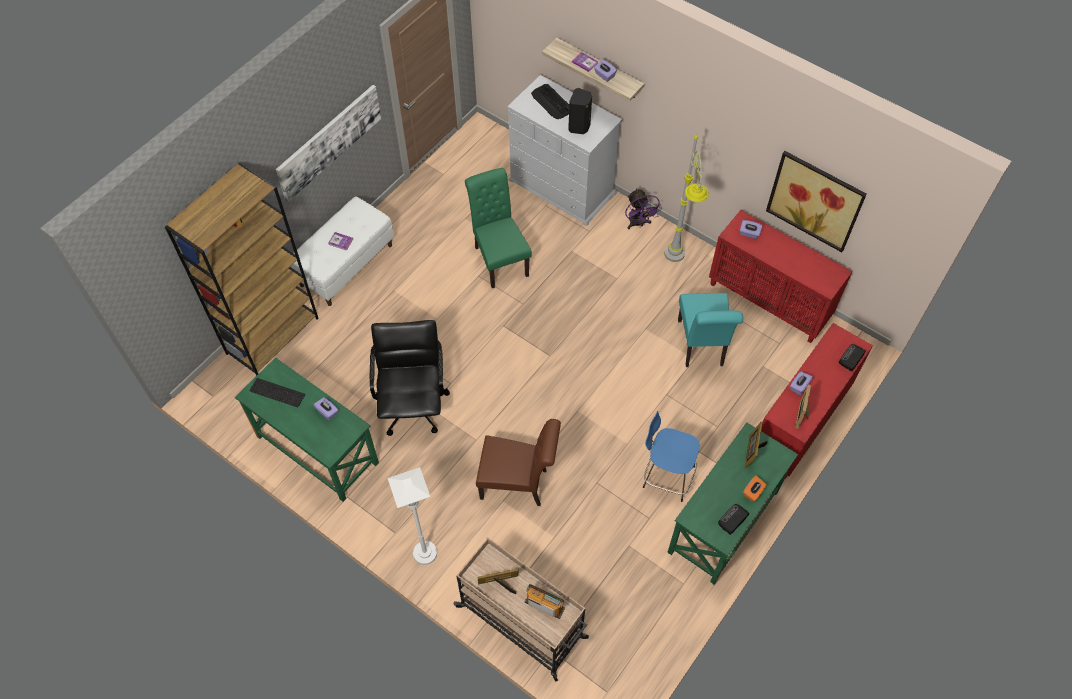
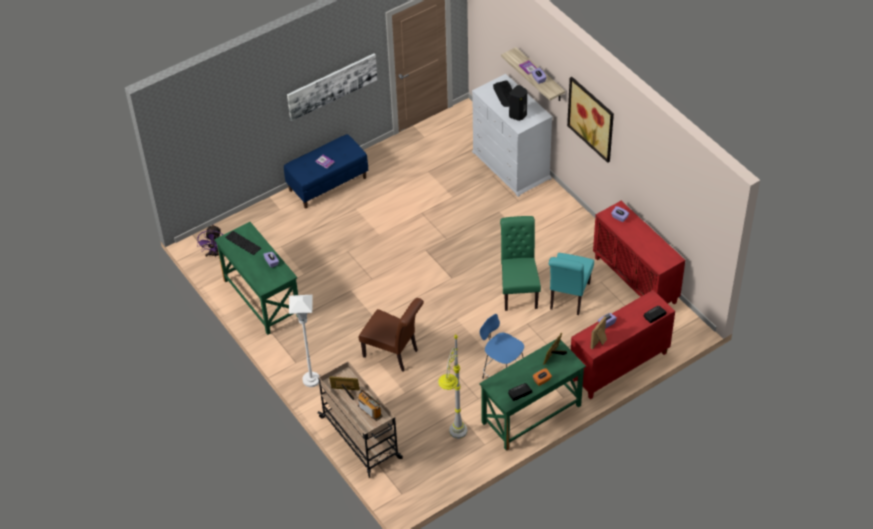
camera: 20 degrees right, 10 degrees down
(272, 335) = (258, 218): brown bookcase -> none
(346, 264) = (328, 183): white bench -> blue bench
(413, 405) = (339, 286): black office chair -> none
(499, 258) = (441, 204): green chair -> green chair (518, 290)
(638, 224) = (558, 204): purple fan -> purple fan (215, 254)
(676, 268) = (574, 241): grey floor lamp -> grey floor lamp (454, 443)
(815, 201) = (661, 198): picture -> picture (591, 119)

